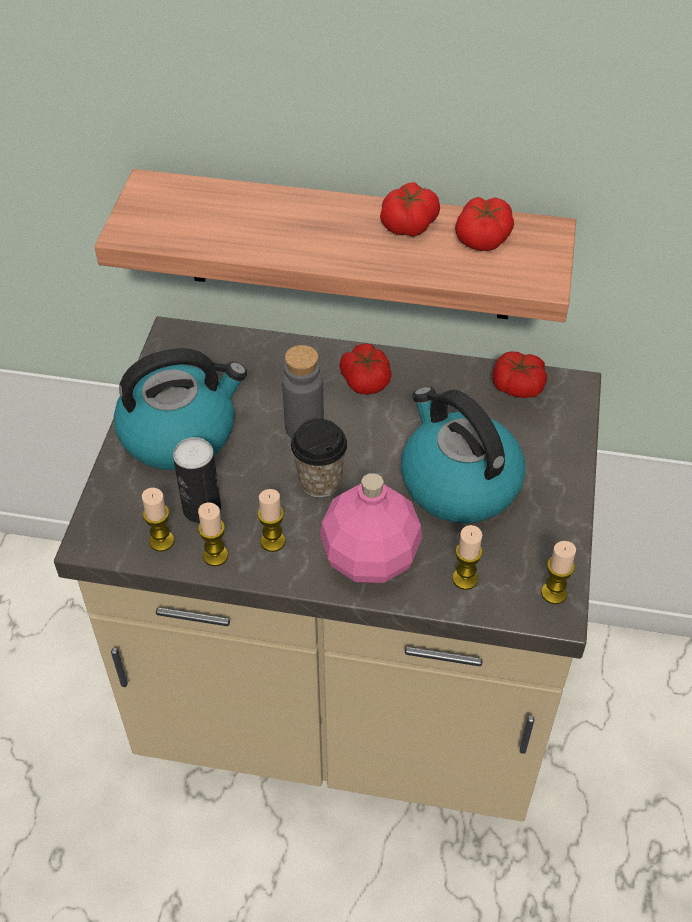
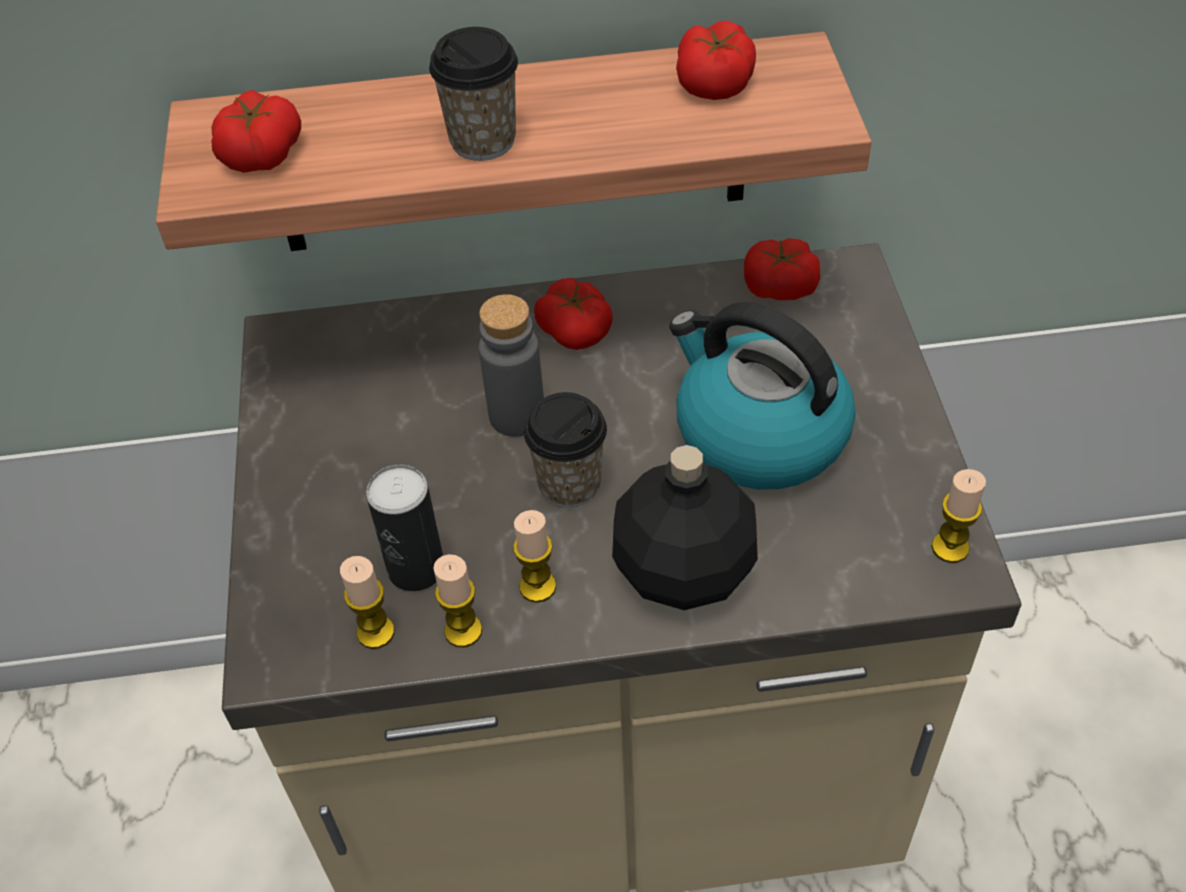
camera: 15 degrees left, 0 degrees up
(180, 433) = (343, 470): kettle -> none
(314, 242) = (483, 141): none -> cup
(368, 558) = (682, 572): pink bottle -> black bottle
(408, 223) = (604, 87): tomato -> tomato (261, 153)
(465, 579) = (824, 562): candle -> none

